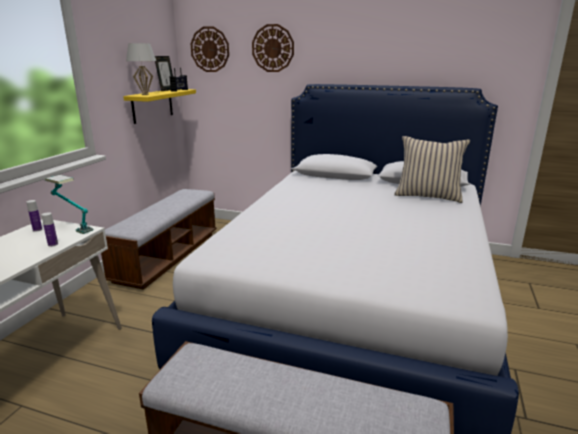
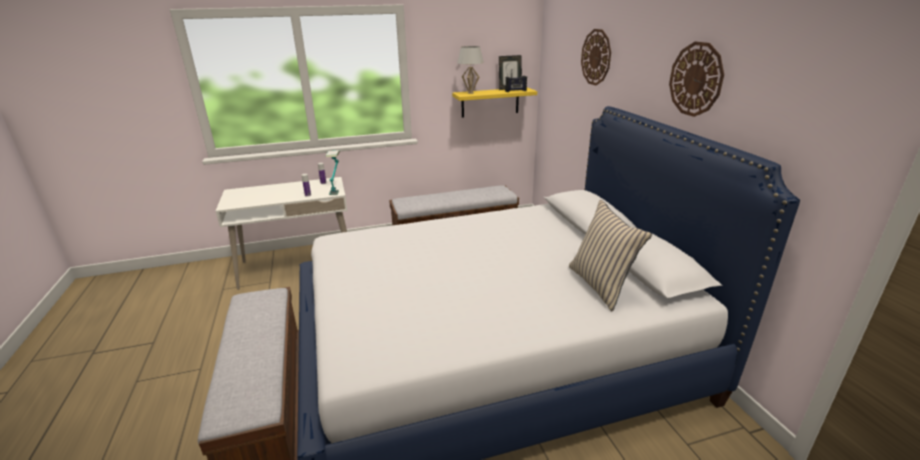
camera: 55 degrees right, 5 degrees up
(210, 49) = (557, 51): wall clock -> wall clock (696, 79)

